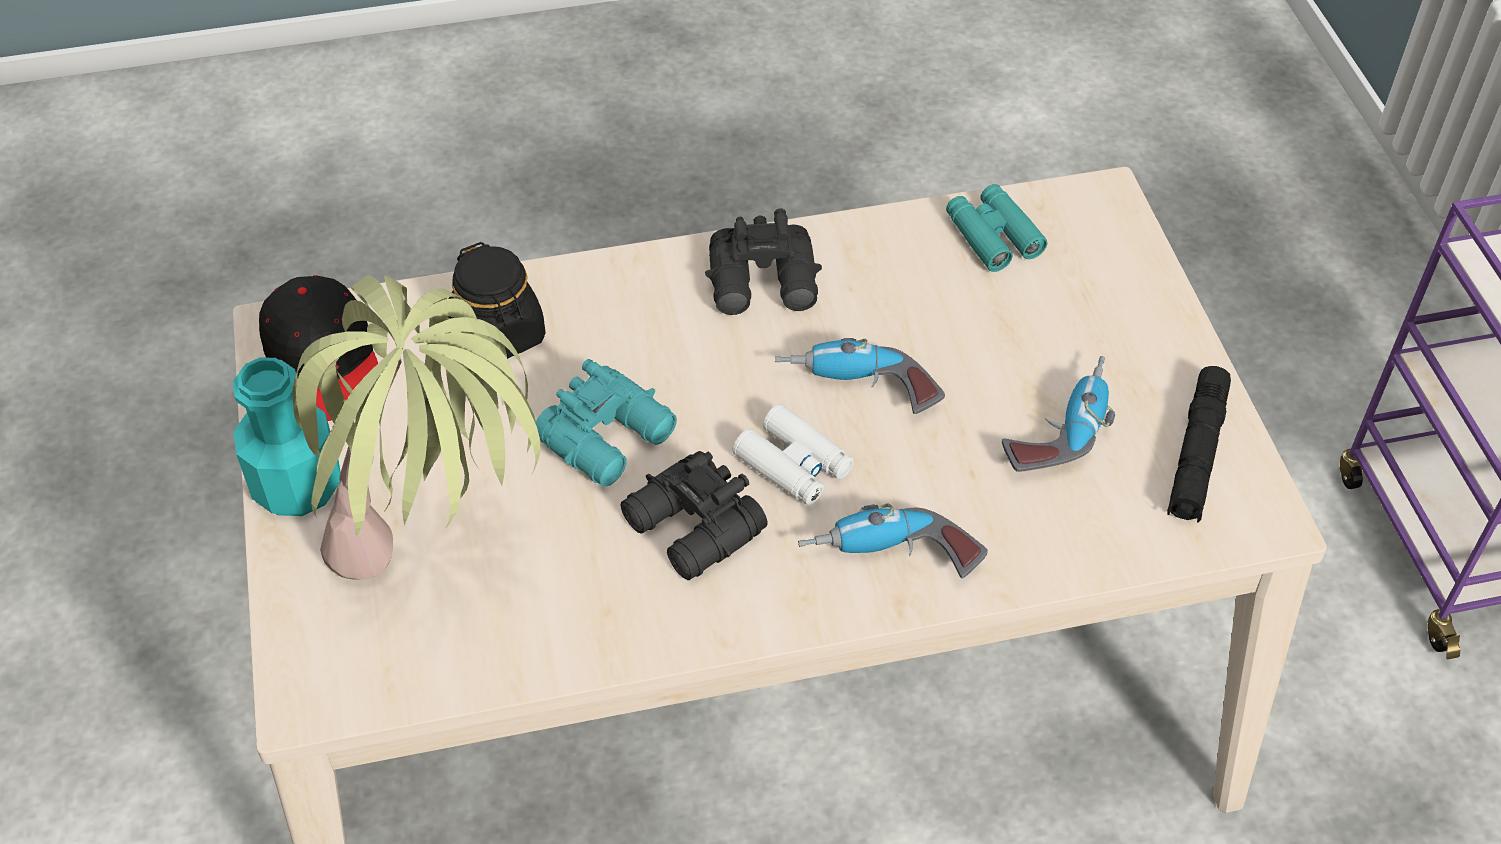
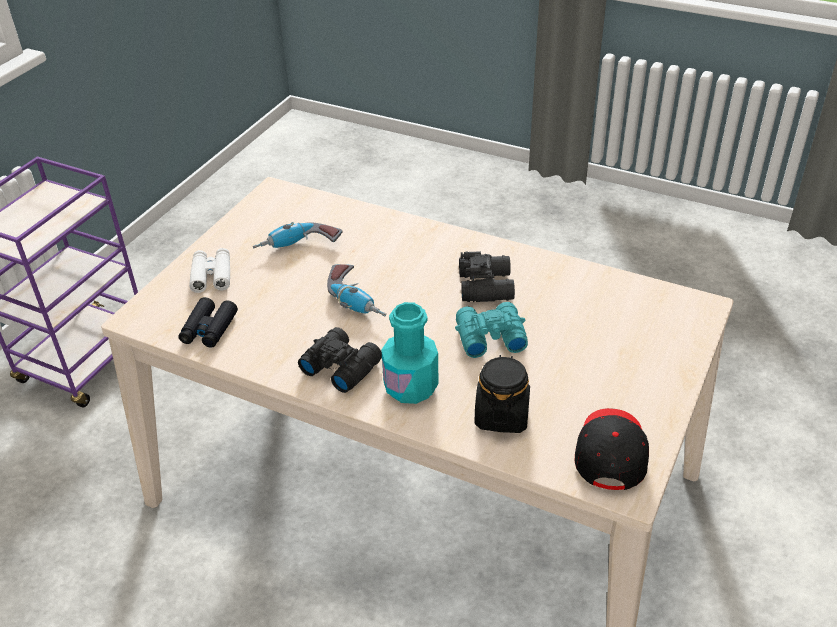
camera: 140 degrees left, 10 degrees down
(297, 485) = (662, 393): turquoise bottle -> turquoise bottle (411, 387)
(444, 561) = (608, 326): potted plant -> none
(794, 465) = (419, 287): white binoculars -> white binoculars (212, 275)
(890, 559) = (420, 241): power drill -> none
(993, 236) = (209, 329): turquoise binoculars -> black binoculars
(1196, 454) = (264, 216): black flashlight -> none

